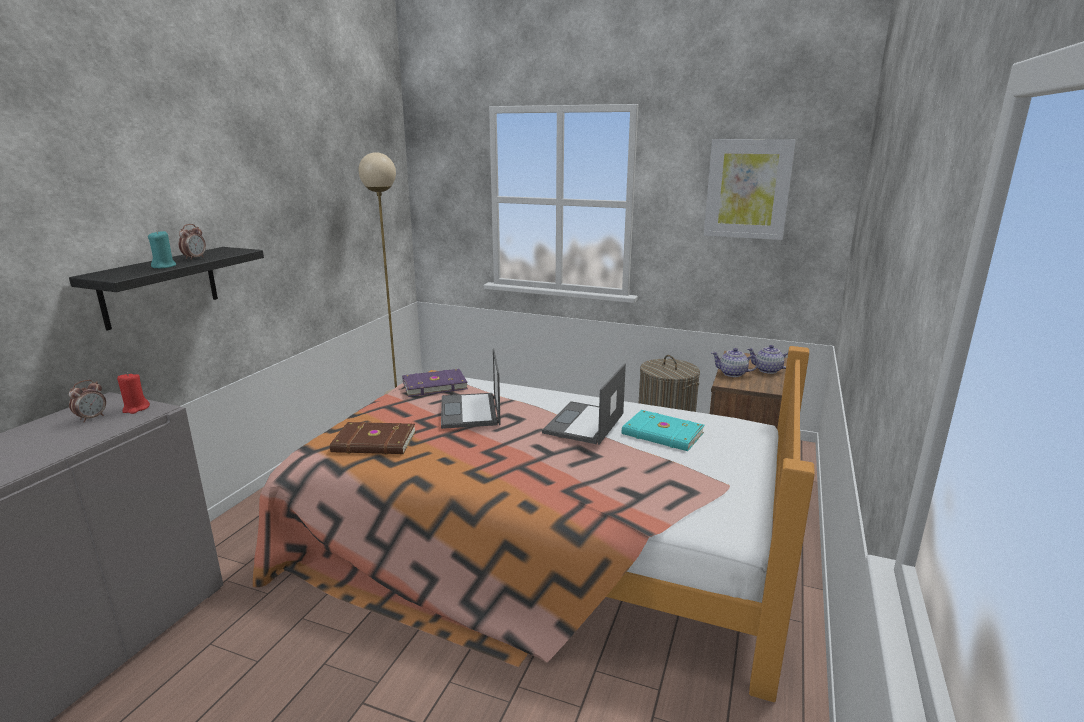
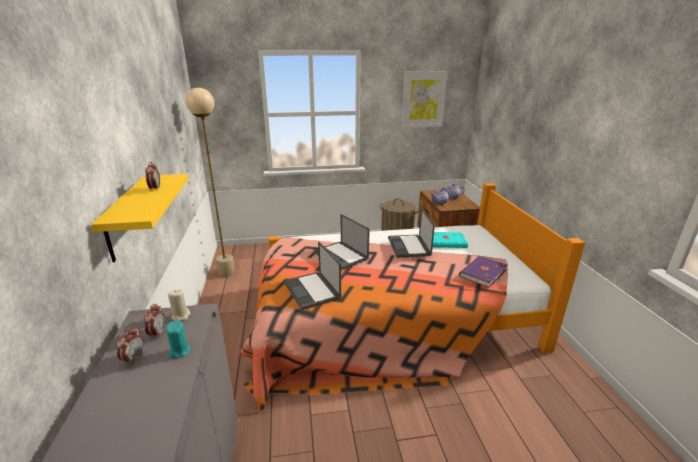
camera: 30 degrees left, 5 degrees up
(39, 433) = (134, 359): none -> alarm clock
(135, 409) = (181, 316): red candle -> beige candle
(160, 287) = (127, 217): black shelf -> yellow shelf
(164, 266) = (152, 200): turquoise candle -> turquoise candle (179, 351)
(374, 443) = (312, 290): brown book -> laptop
(434, 385) = (295, 245): purple book -> purple book (482, 273)

